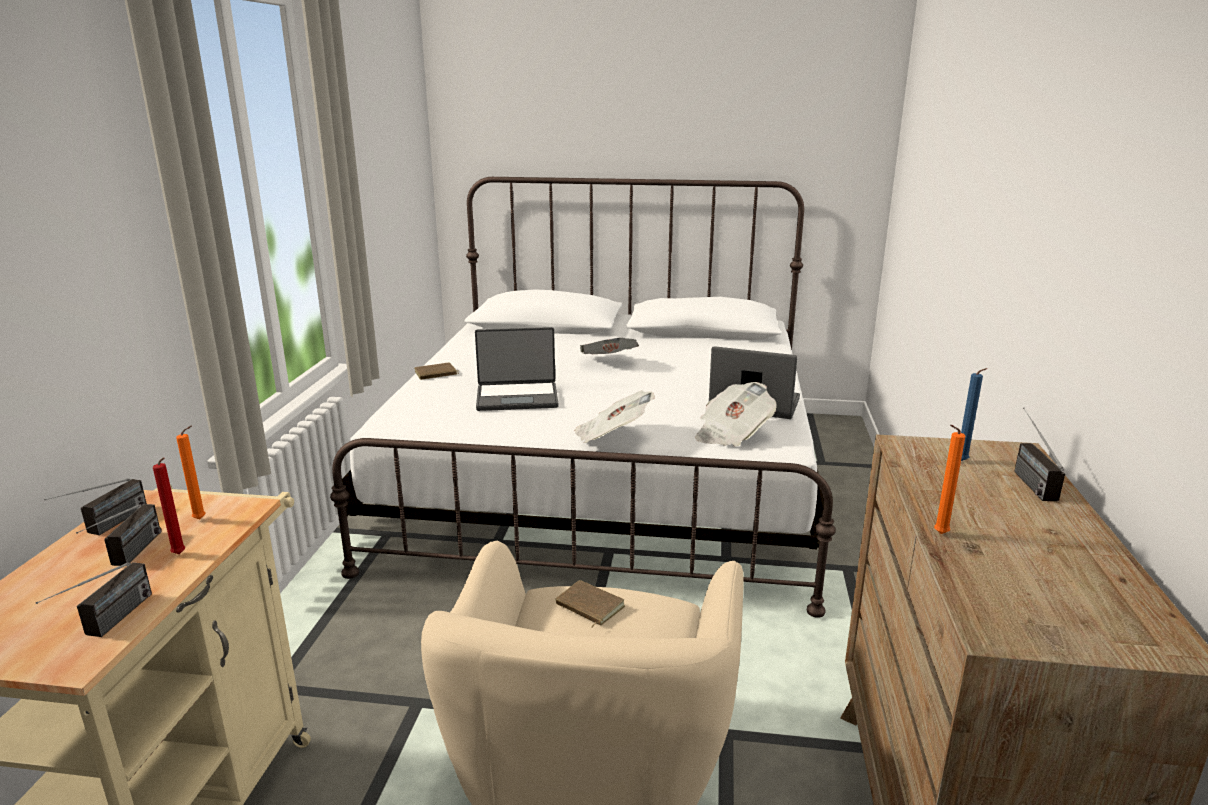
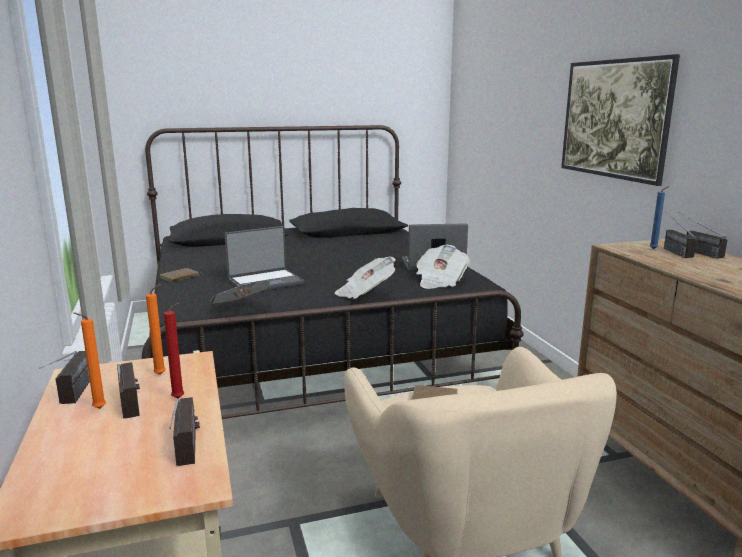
camera: 25 degrees left, 5 degrees down
(607, 480) = (310, 347): white bed -> black bed
(608, 363) = (307, 255): newspaper -> newspaper (241, 309)
(938, 534) = (699, 278): orange candle -> orange candle (97, 409)
(988, 469) = (671, 250): none -> radio
(1008, 272) = (610, 147): none -> picture

